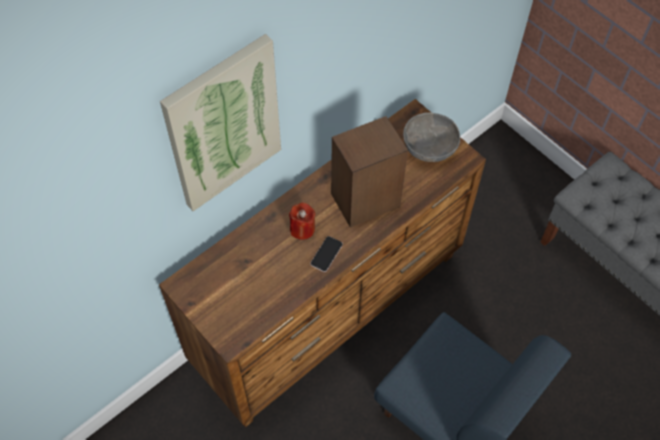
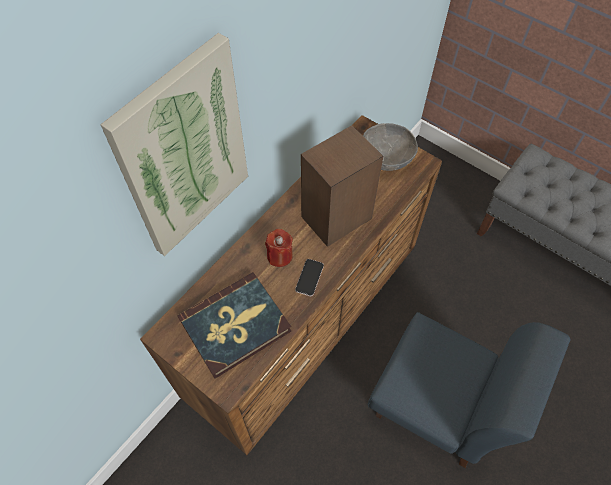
camera: 10 degrees left, 0 degrees up
(248, 287) = (235, 326): none -> book

